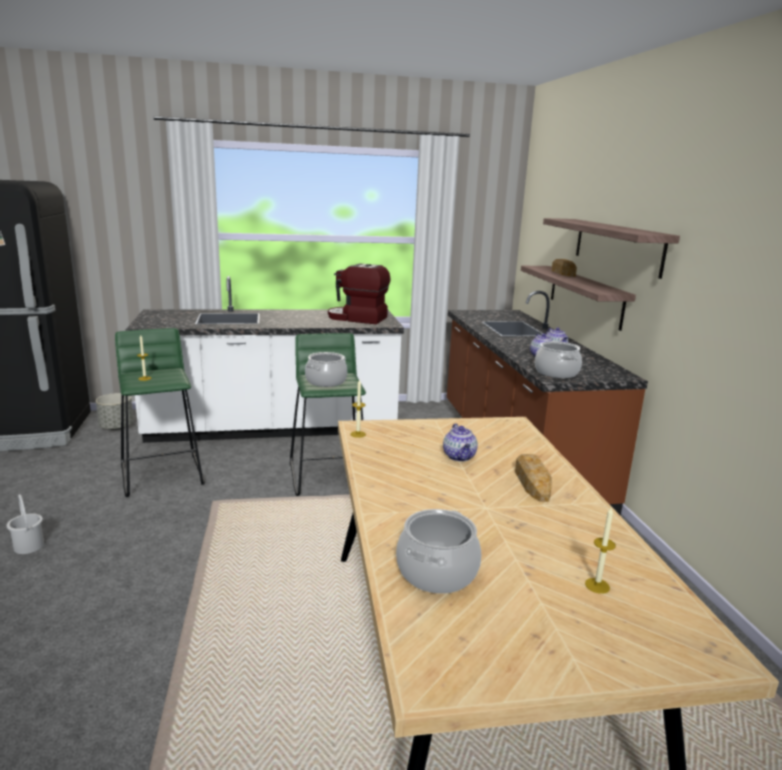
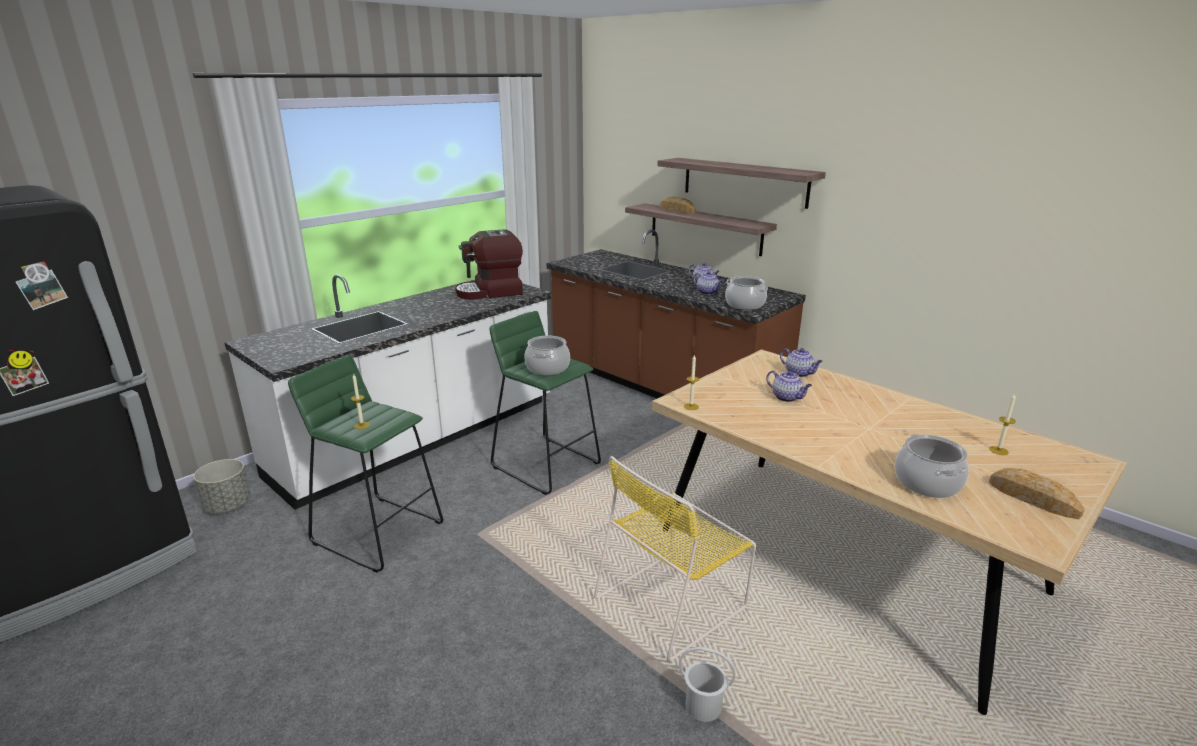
camera: 35 degrees left, 5 degrees up
(28, 546) = (353, 673): white bucket -> white bucket (703, 706)
(267, 613) = (673, 601): none -> yellow chair
(518, 444) = (799, 373): none -> teapot
(532, 482) = (857, 399): bread -> bread (1033, 498)

